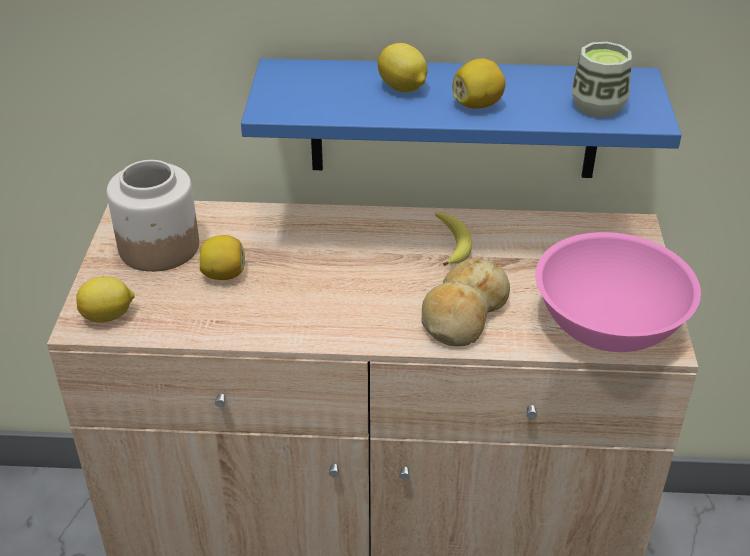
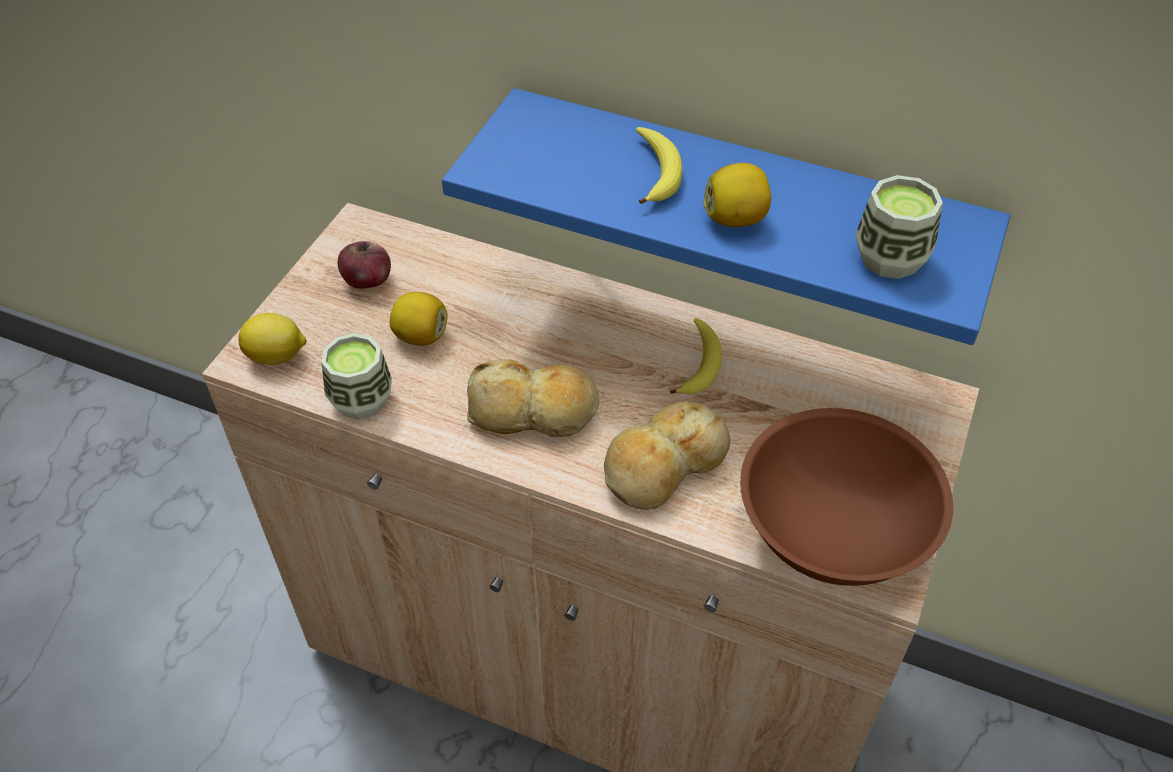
camera: 20 degrees right, 10 degrees up
(158, 247) = (367, 281): jar -> apple
(198, 329) = (361, 399): none -> cup
(344, 304) = (533, 412): none -> bread
(403, 88) = (656, 172): lemon -> banana
(609, 324) = (834, 531): pink bowl -> brown bowl

